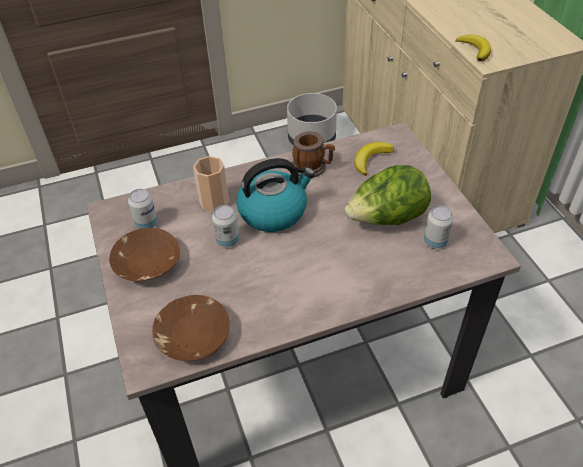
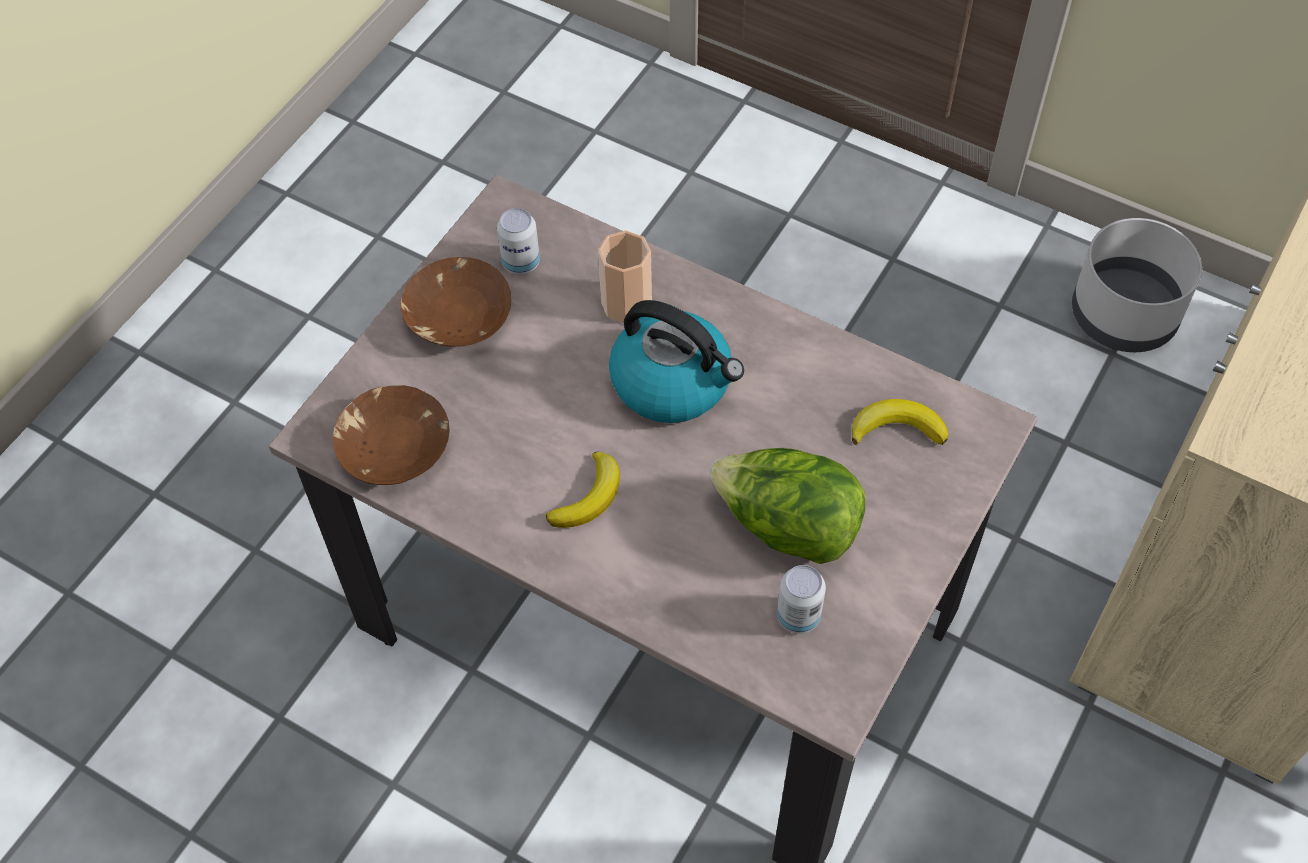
camera: 50 degrees right, 10 degrees up
(228, 240) = (573, 370): can -> none
(312, 167) = (806, 367): mug -> none
(475, 49) = (1251, 398): banana -> banana (589, 496)

